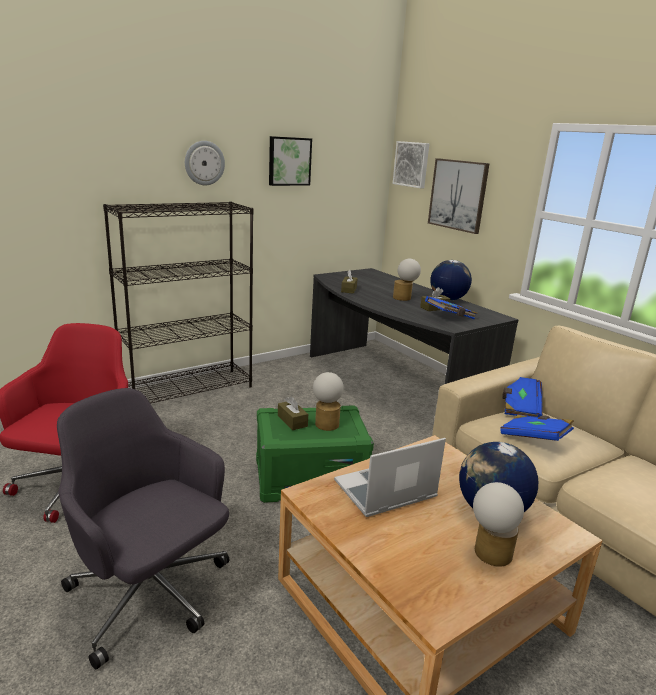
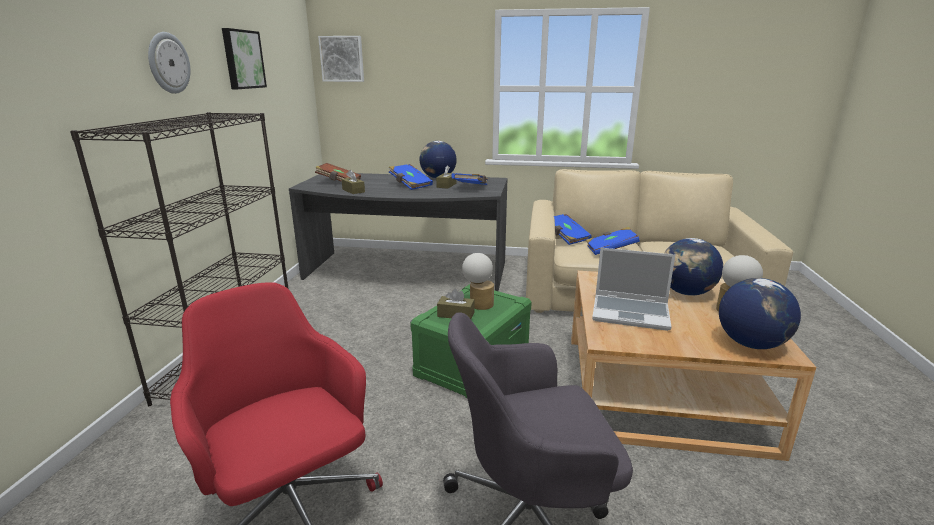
camera: 45 degrees left, 0 degrees up
(358, 279) = (339, 182): none -> brown book
(384, 491) = (631, 313): laptop -> laptop turned 90 degrees counterclockwise
(404, 298) = (410, 185): table lamp -> blue book
(425, 585) = (750, 344): none -> globe
(458, 195) = (408, 83): picture -> none

